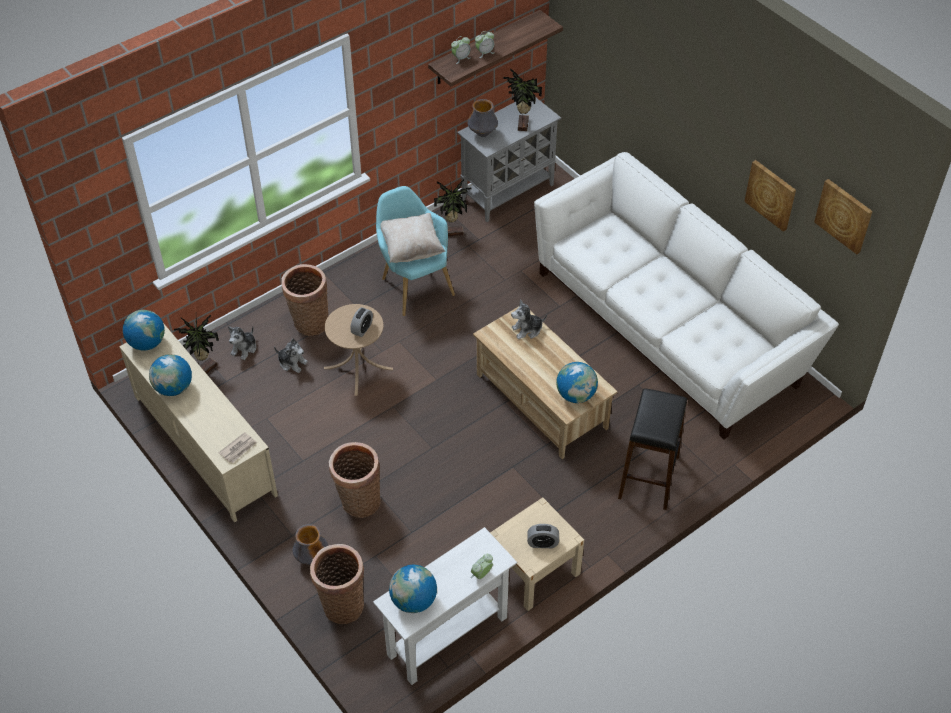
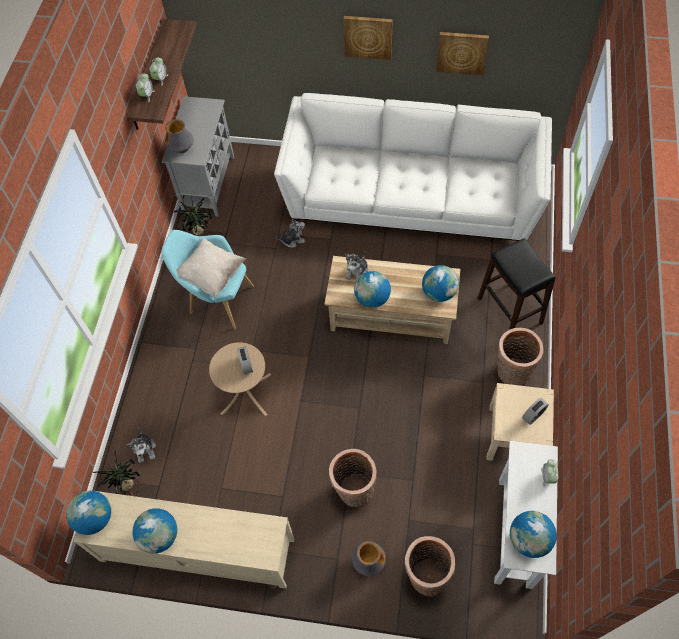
camera: 40 degrees left, 10 degrees up
(238, 449) = (267, 539): newspaper -> none
(292, 362) = (193, 429): plush toy -> plush toy (292, 239)
(309, 322) = (171, 388): basket -> basket (511, 373)
(515, 358) = (372, 298): none -> globe
(521, 125) = (203, 124): potted plant -> none
(844, 215) = (544, 31): picture -> picture (368, 36)

